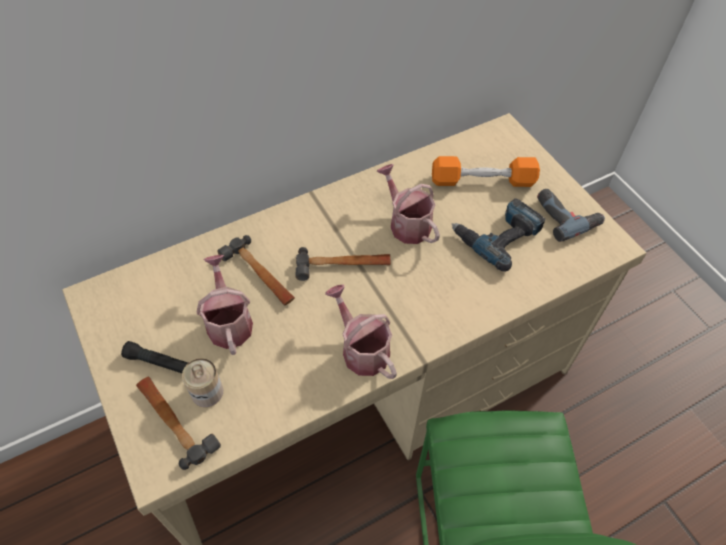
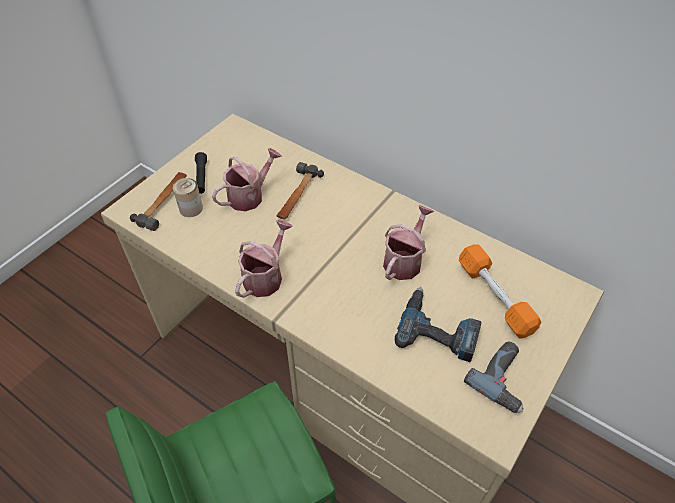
camera: 65 degrees right, 5 degrees down
(343, 265) = (335, 237): hammer -> none

